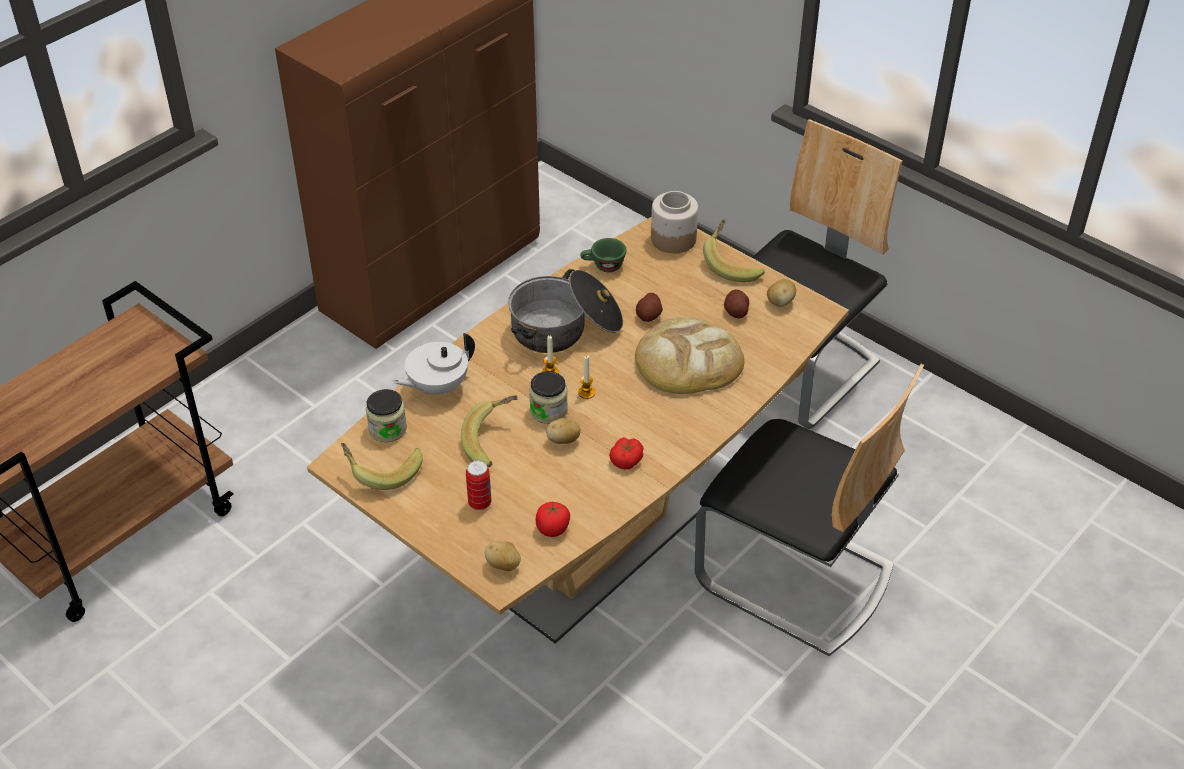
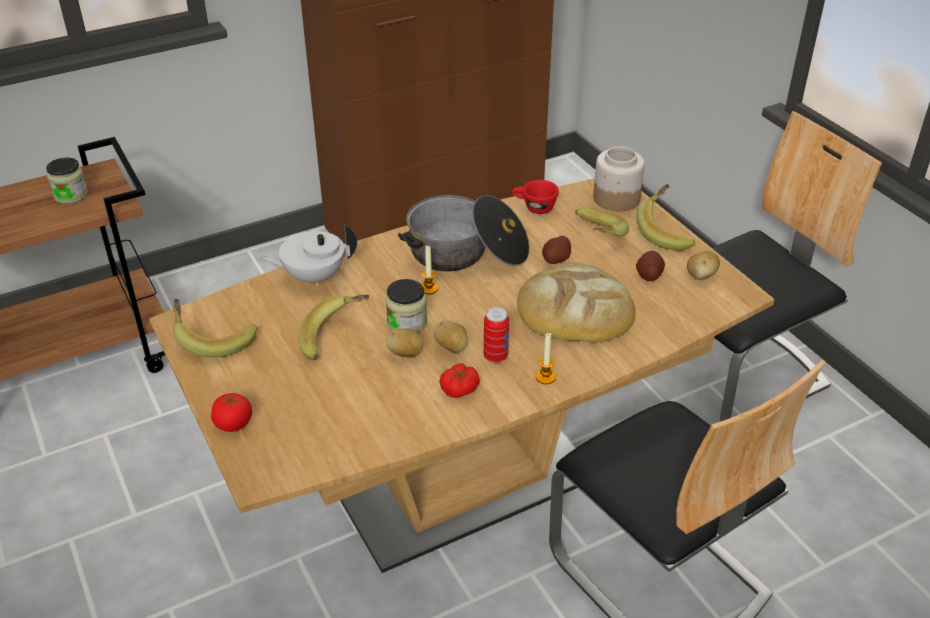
camera: 20 degrees right, 5 degrees down
(387, 429) = (243, 303): jar -> jar (70, 195)
(479, 503) = (286, 393): can -> can (495, 356)
(503, 565) = (272, 461): potato -> potato (452, 348)
(552, 529) = (344, 438): tomato -> tomato (233, 424)
(586, 392) = (454, 315): candle -> candle (545, 377)
(603, 266) = (534, 207): green cup -> red cup
(672, 284) = (595, 237): none -> banana

